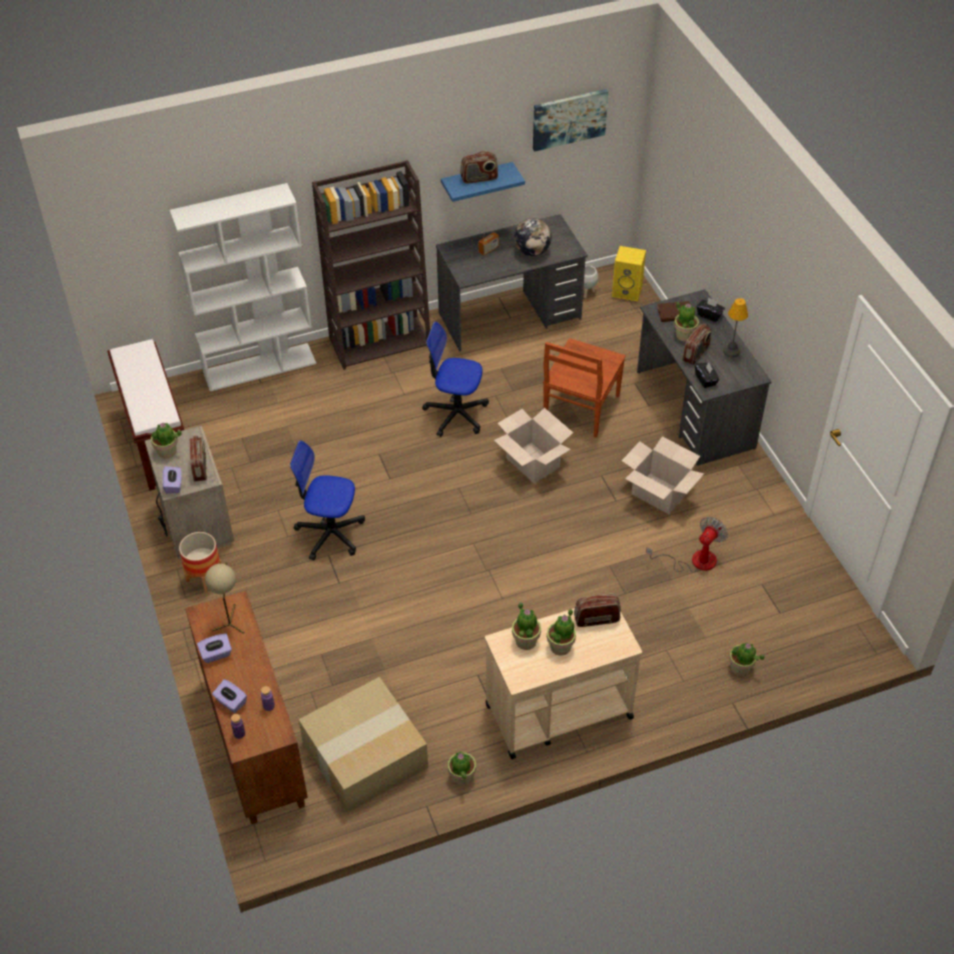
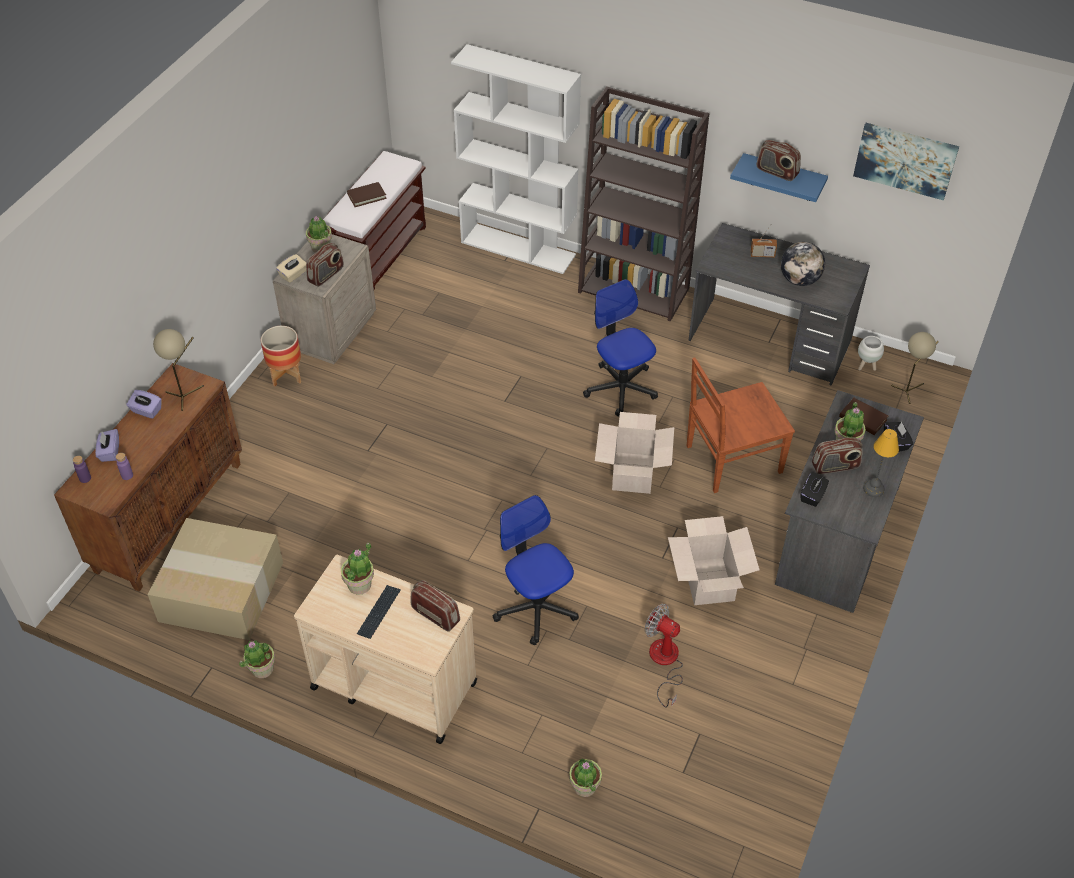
camera: 45 degrees right, 0 degrees up
(146, 391) = (366, 196): none -> brown book
(174, 485) = (293, 275): purple tissue box -> beige tissue box
(330, 533) = (409, 409): office chair -> office chair (536, 607)
(561, 646) = (379, 612): potted plant -> keyboard
(628, 291) = (908, 390): yellow speaker -> beige table lamp
(694, 561) = (664, 662): fan -> fan turned 135 degrees counterclockwise

